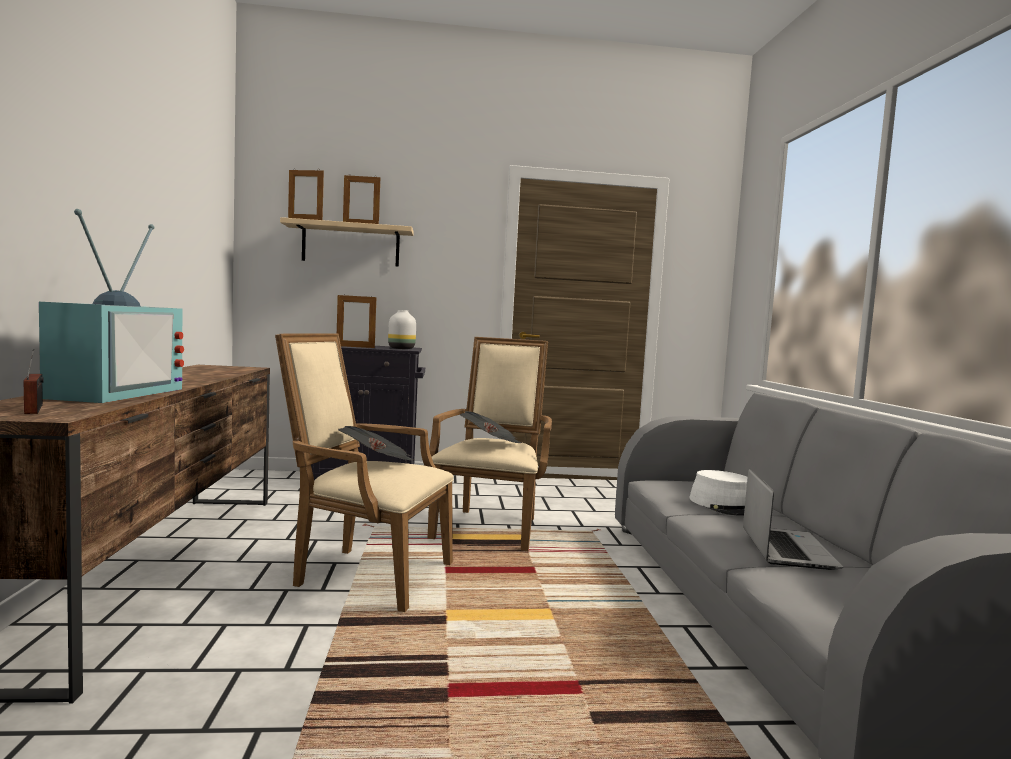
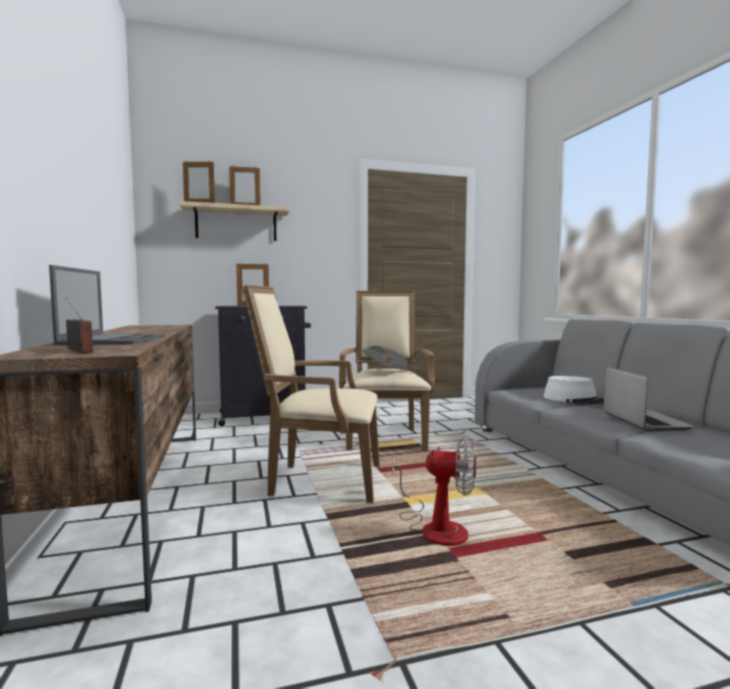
camera: 10 degrees left, 0 degrees up
(112, 393) = (115, 340): television -> laptop
(378, 464) = (324, 390): newspaper -> none
(401, 348) = (289, 305): white vase -> none
(456, 654) = (435, 527): none -> fan

